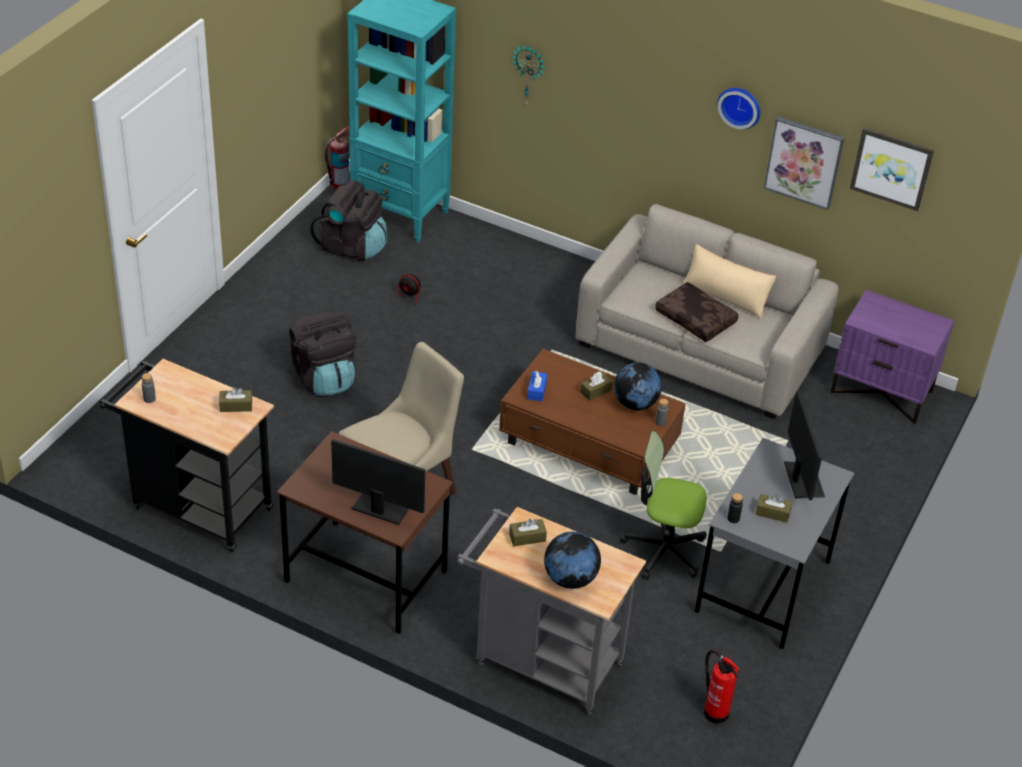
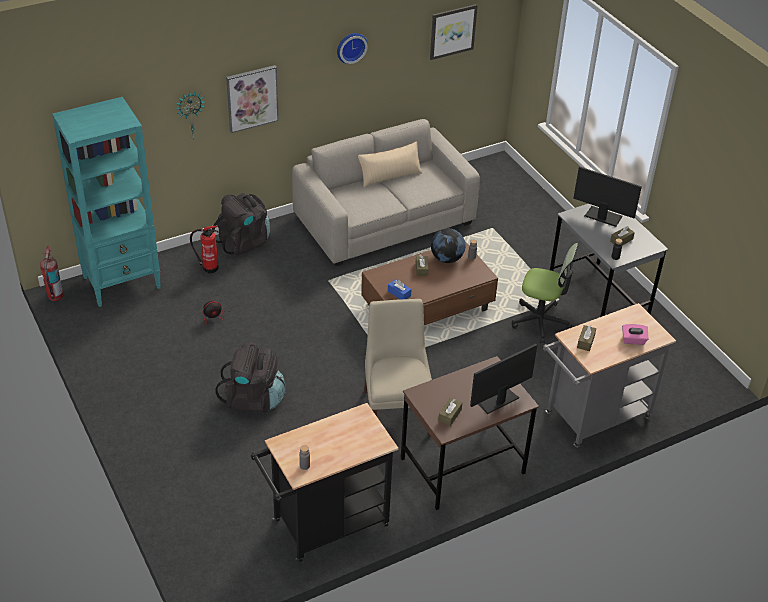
camera: 55 degrees left, 0 degrees up
(236, 406) = (352, 422): brown tissue box -> brown tissue box (450, 415)
(352, 247) = (131, 321): black backpack -> black backpack (244, 242)
(570, 579) = (633, 340): globe -> pink tissue box
(664, 550) = (540, 321): office chair -> office chair turned 120 degrees counterclockwise
(696, 319) = (399, 196): brown pillow -> none
(715, 711) = (678, 365): fire extinguisher -> fire extinguisher (209, 268)
(804, 162) = (398, 60): picture -> picture (252, 98)
(882, 391) = (483, 173): purple nightstand -> none

